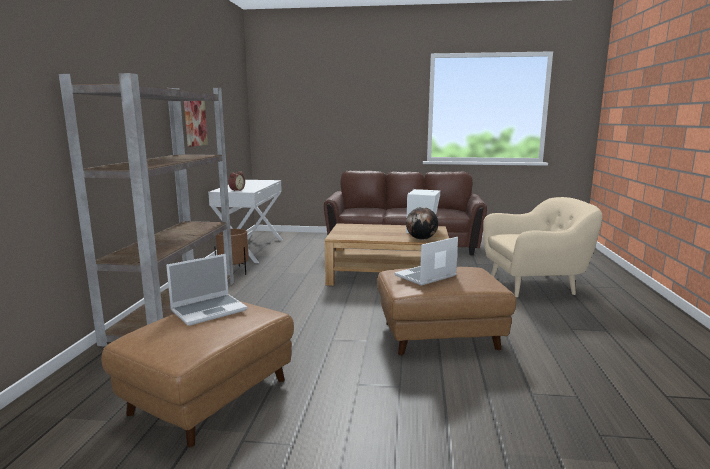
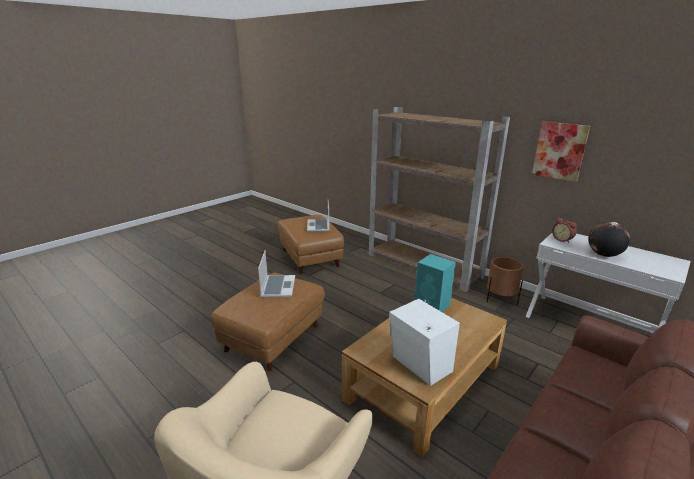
camera: 125 degrees right, 10 degrees up
(350, 235) = (432, 305): none -> turquoise speaker
(421, 239) = (376, 340): globe -> globe (603, 255)

